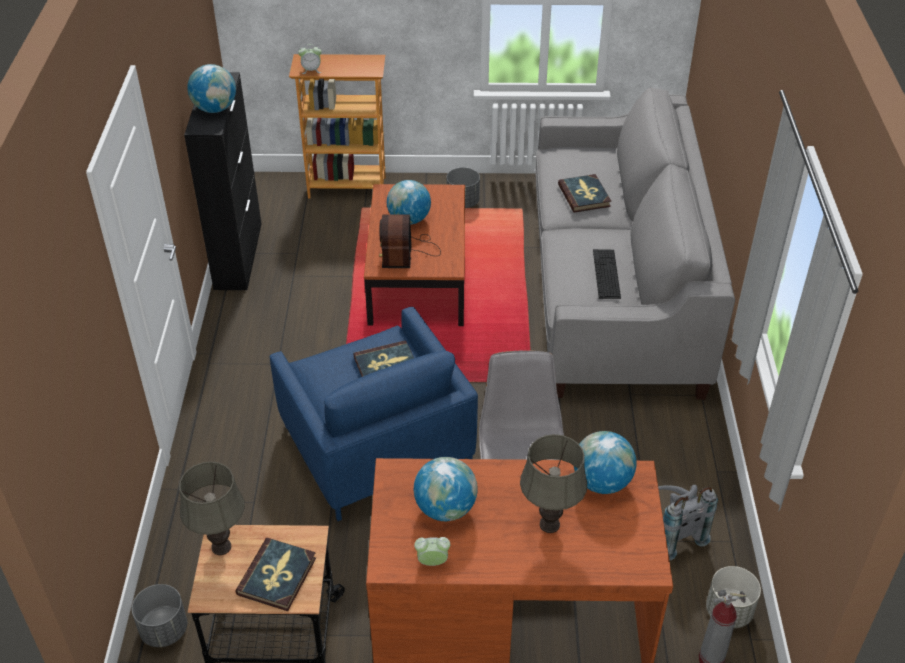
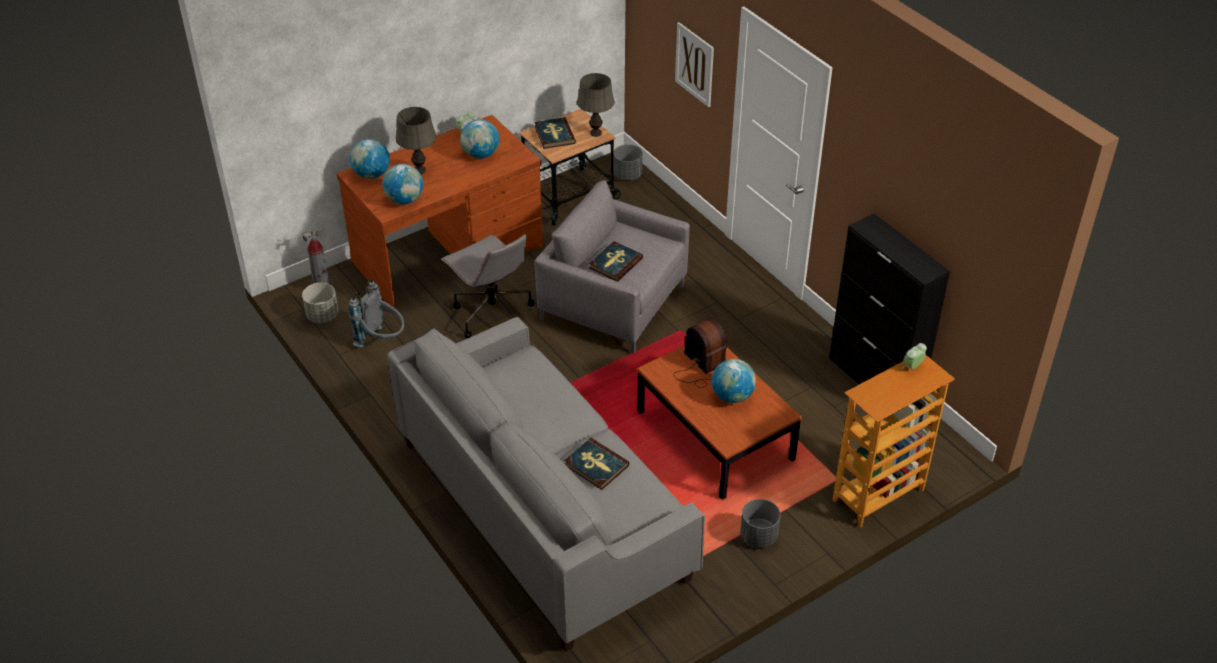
camera: 145 degrees right, 0 degrees up
(98, 364) = (694, 64): none -> picture
(215, 109) = (886, 242): globe -> globe (371, 174)
(376, 446) = (613, 302): blue armchair -> grey armchair
(606, 274) = (518, 394): keyboard -> none

